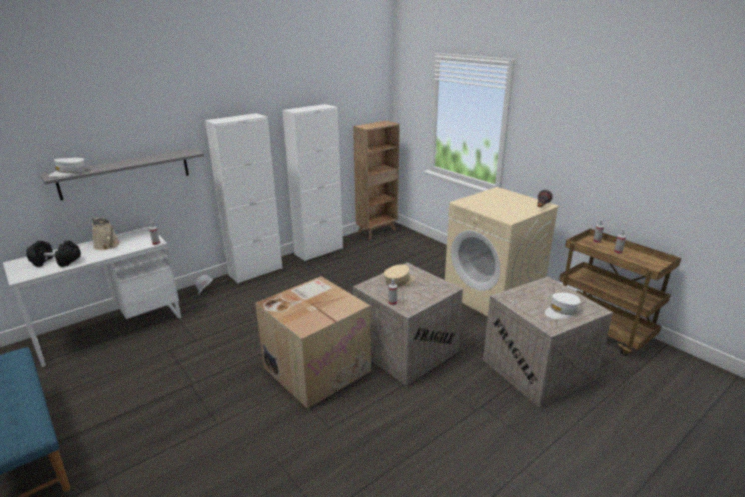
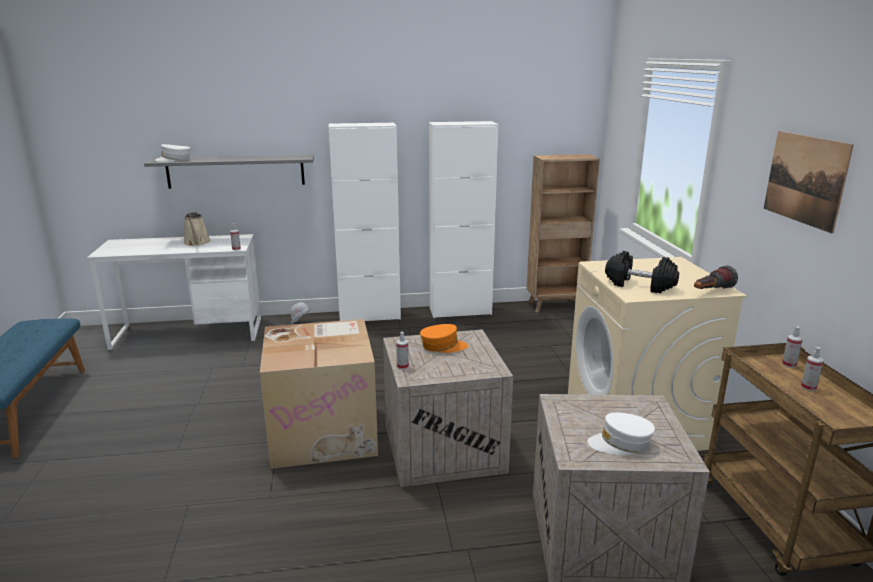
camera: 30 degrees right, 5 degrees down
(56, 262) = (141, 247): black dumbbell -> black dumbbell (639, 285)
(399, 281) = (443, 346): beige cap -> orange cap
(586, 134) = (805, 179): none -> picture

